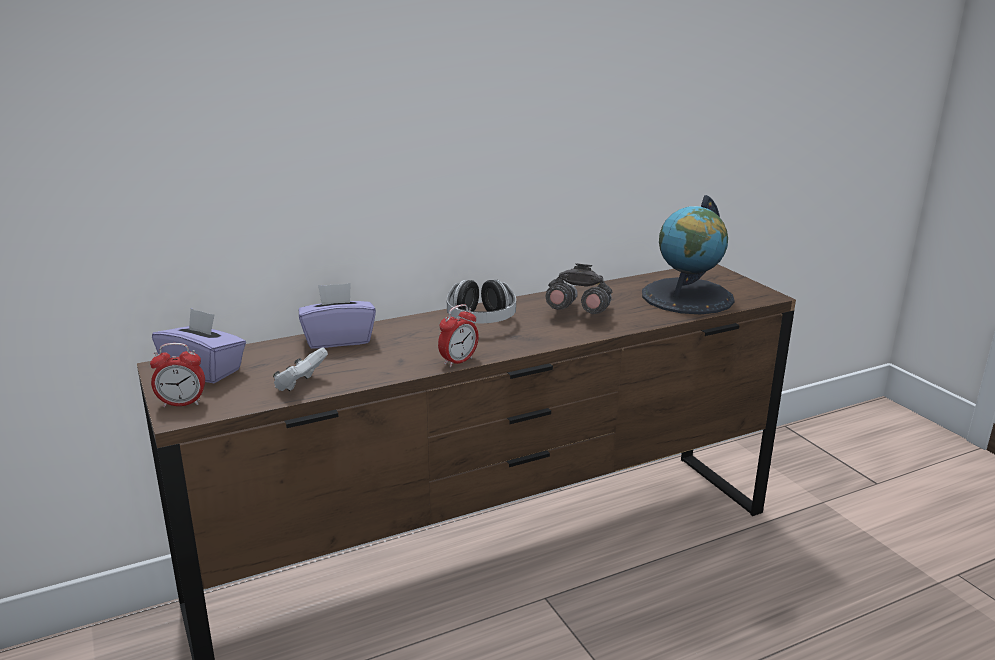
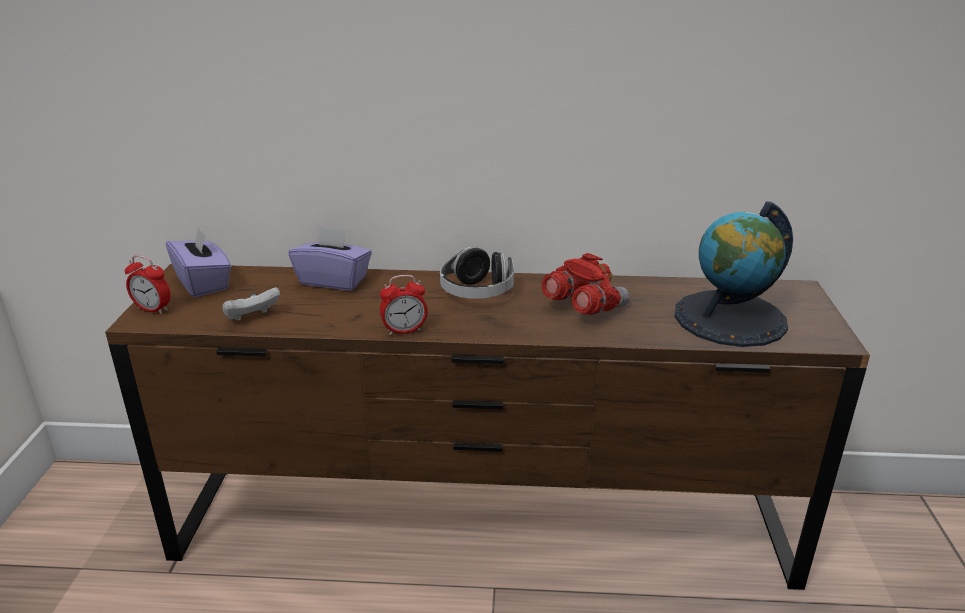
camera: 30 degrees right, 5 degrees up
(578, 313) = (583, 308): grey binoculars -> red binoculars

